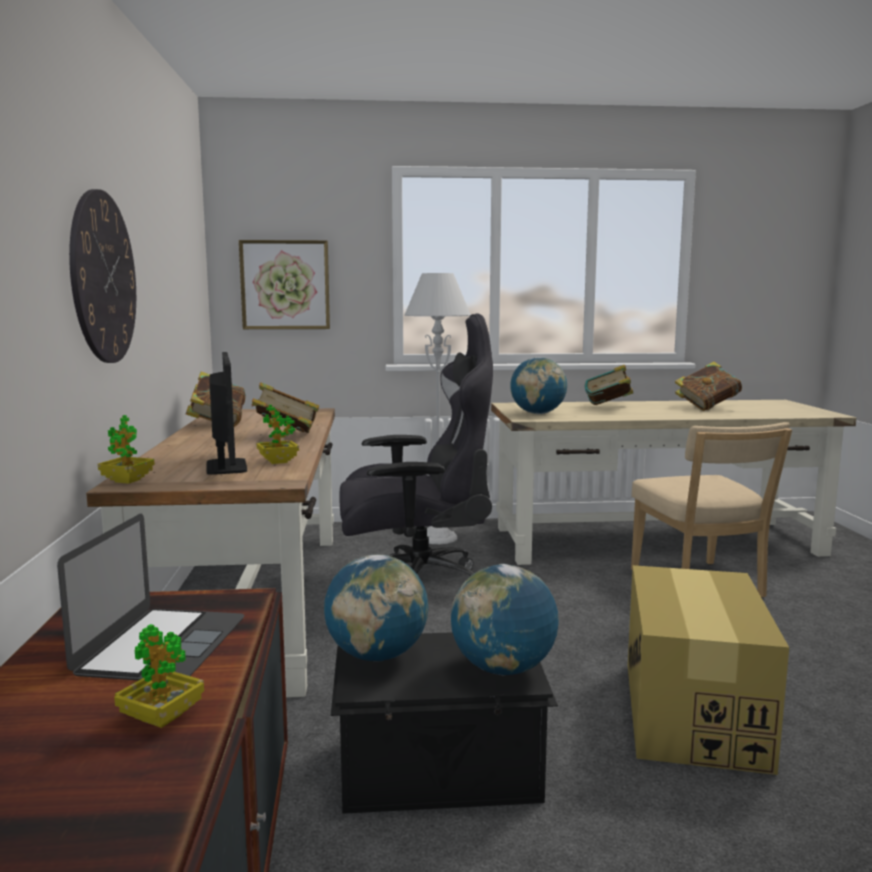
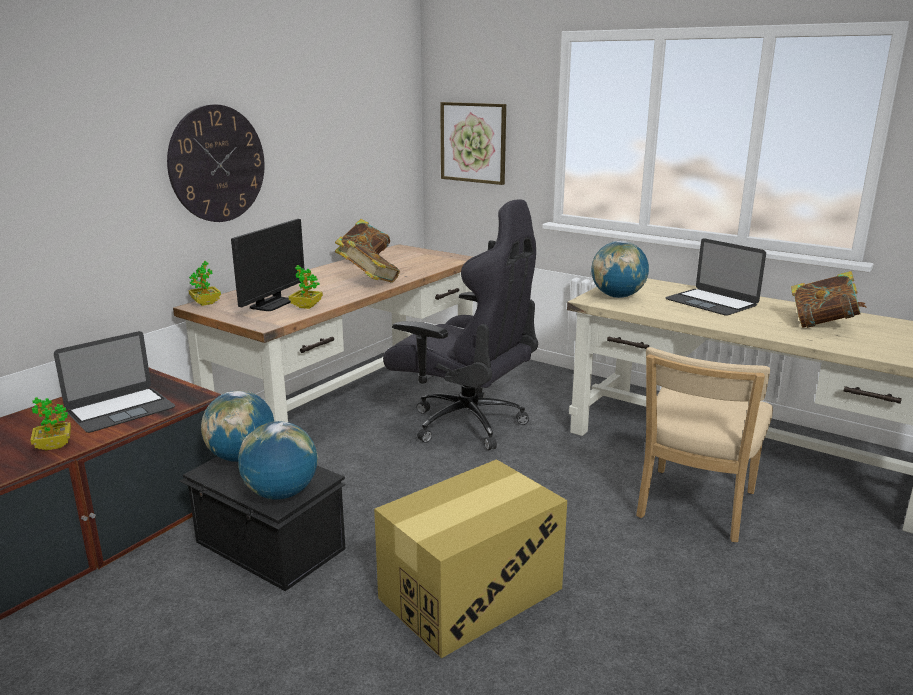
camera: 40 degrees right, 10 degrees up
(437, 538) = (551, 388): grey floor lamp -> none
(608, 407) = (711, 302): book -> laptop

